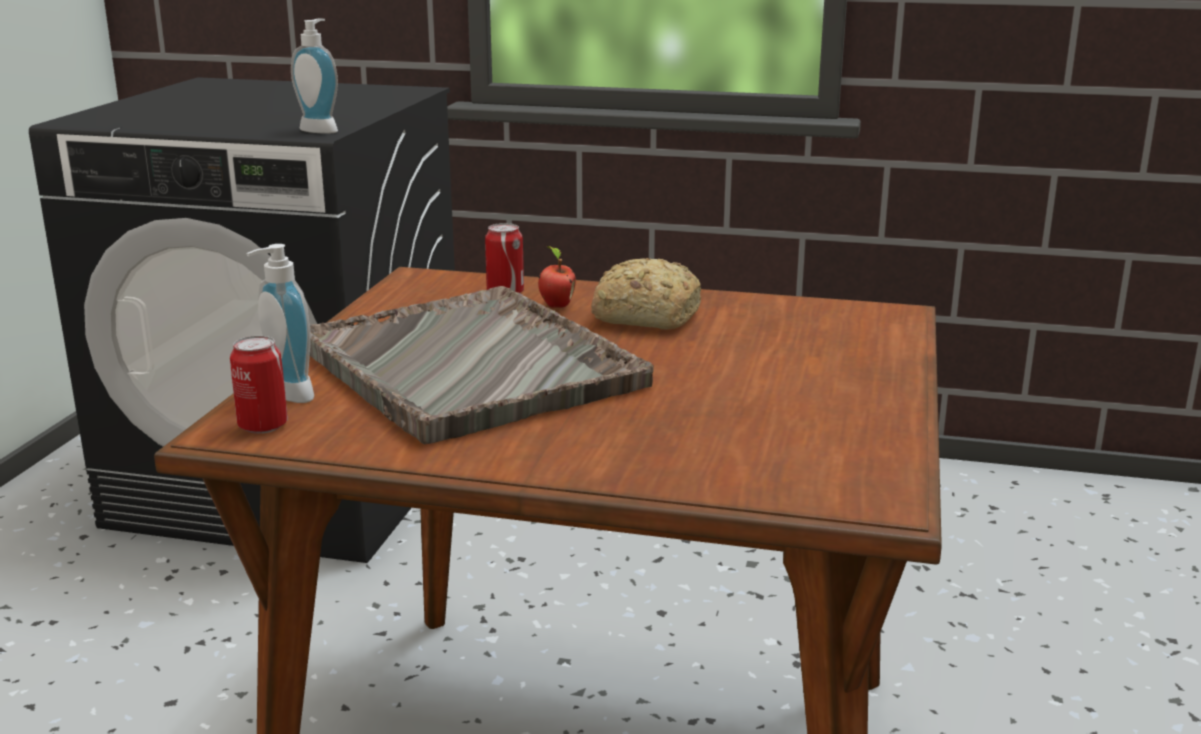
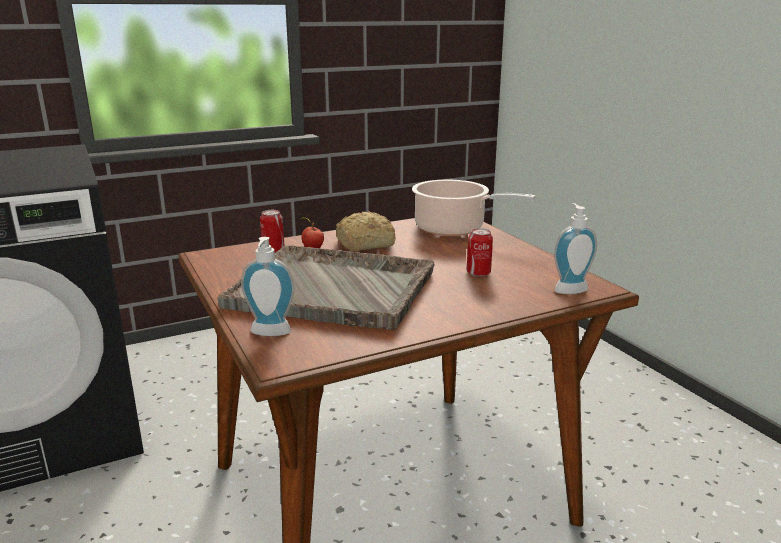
camera: 40 degrees left, 0 degrees up
(263, 426) = (292, 352): can -> can (478, 273)
(322, 130) = (70, 178): soap dispenser -> soap dispenser (569, 288)
(842, 331) = (454, 229): none -> cooking pot

